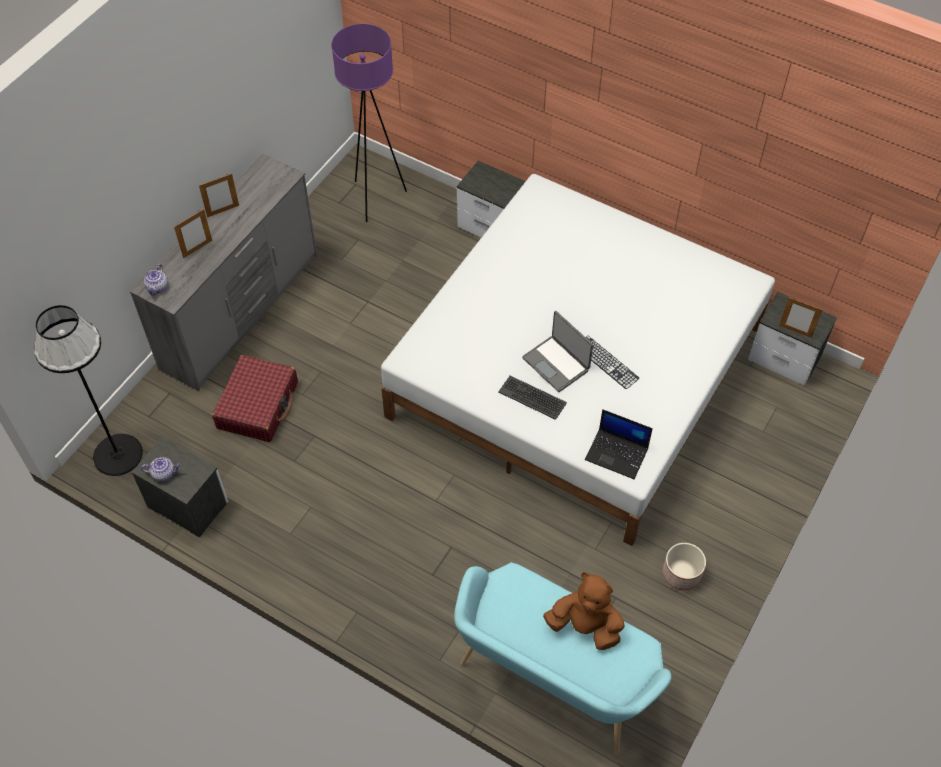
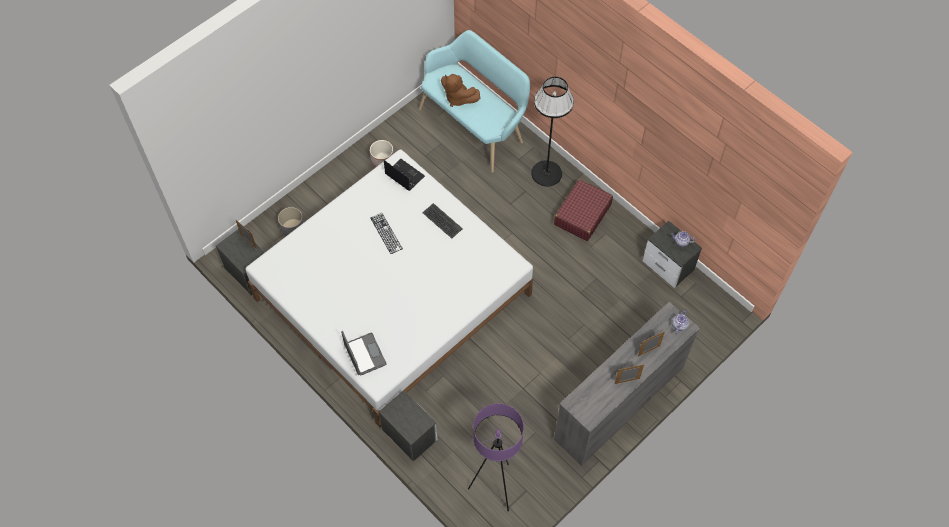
camera: 165 degrees left, 5 degrees up
(117, 454) = (713, 310): black floor lamp -> black floor lamp (546, 173)
(258, 405) = (615, 323): red suitcase -> red suitcase (582, 215)
(556, 363) = (418, 239): laptop -> laptop (364, 355)
(760, 430) = (293, 228): none -> grey planter

